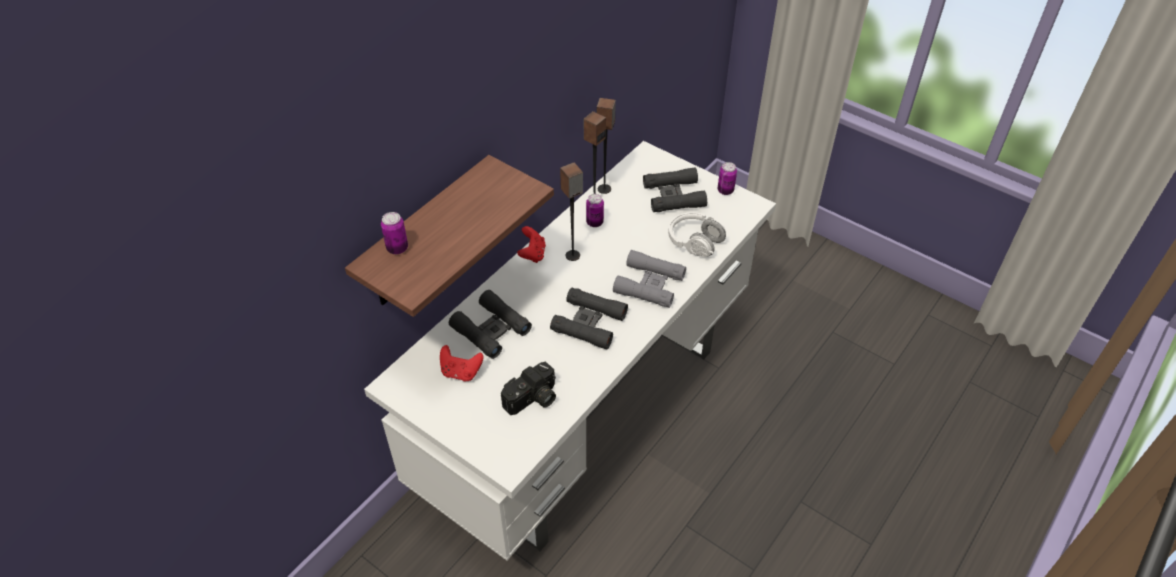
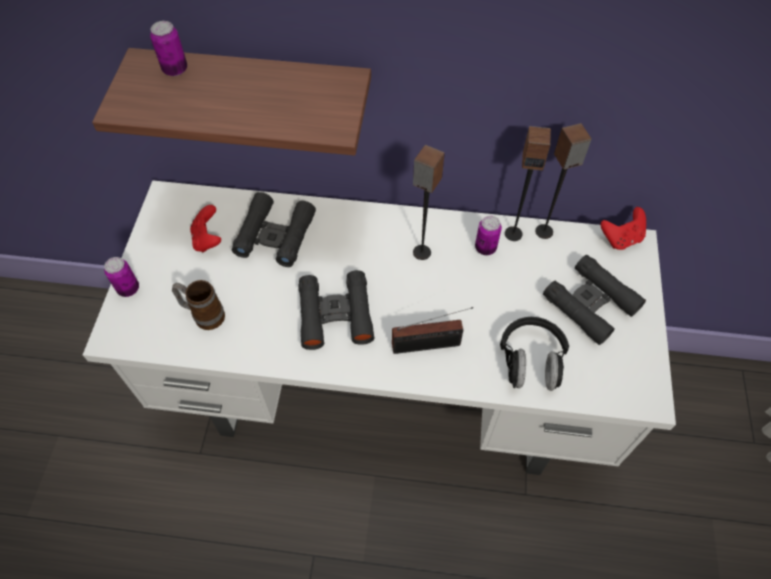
camera: 60 degrees right, 10 degrees up
(532, 254) = (398, 217): red game controller -> red game controller (621, 238)
(533, 400) = (204, 315): camera -> mug
(649, 284) = (430, 345): grey binoculars -> radio
(695, 242) = (530, 361): white headphones -> black headphones
(725, 190) = (647, 354): can -> can (128, 289)

